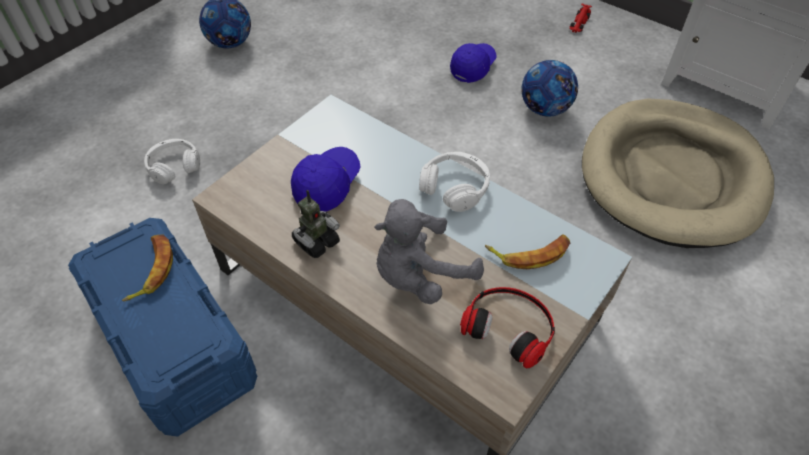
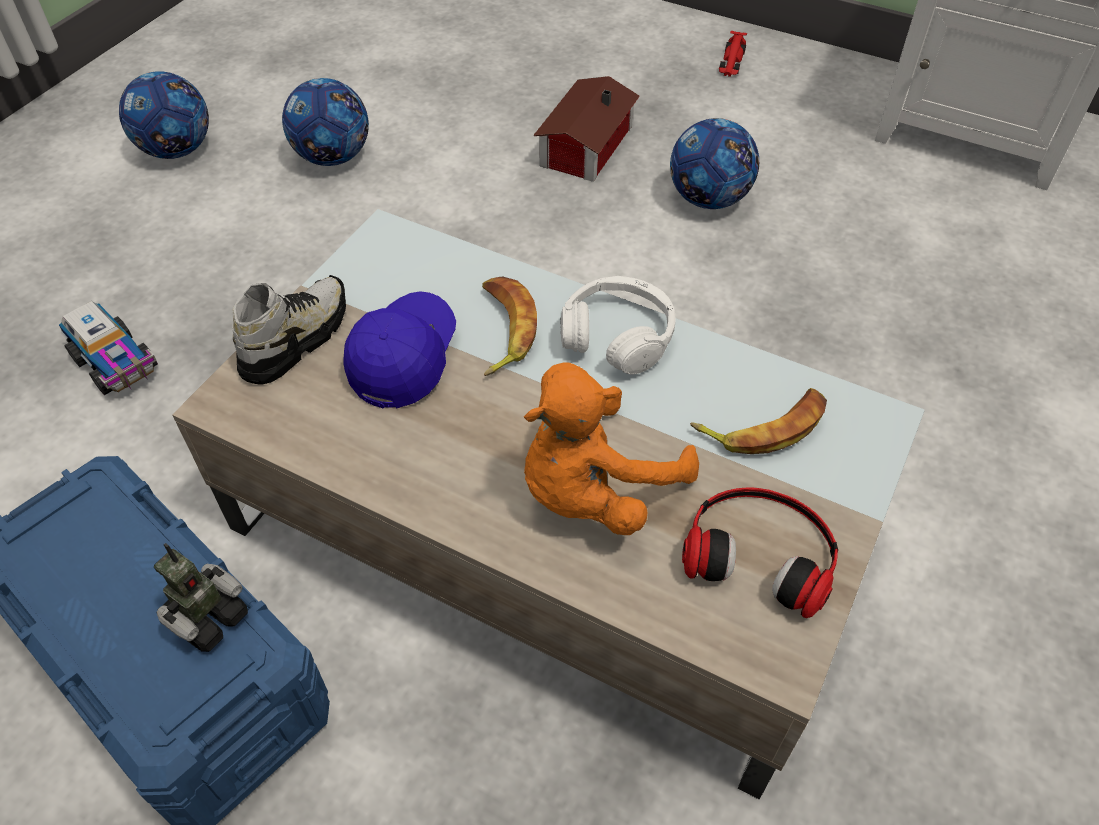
camera: 10 degrees left, 0 degrees up
(152, 270) = (118, 547): banana -> banana (502, 330)
(174, 166) = (116, 364): white headphones -> toy truck
(268, 165) = (296, 339): none -> shoe
(316, 242) = (406, 458): toy robot -> toy robot (207, 618)
(320, 57) = (333, 157): none -> football
(420, 275) = (594, 489): grey plush toy -> orange plush toy
(473, 67) = (583, 146): blue cap -> toy house
(671, 176) = (923, 278): beige dog bed -> none

